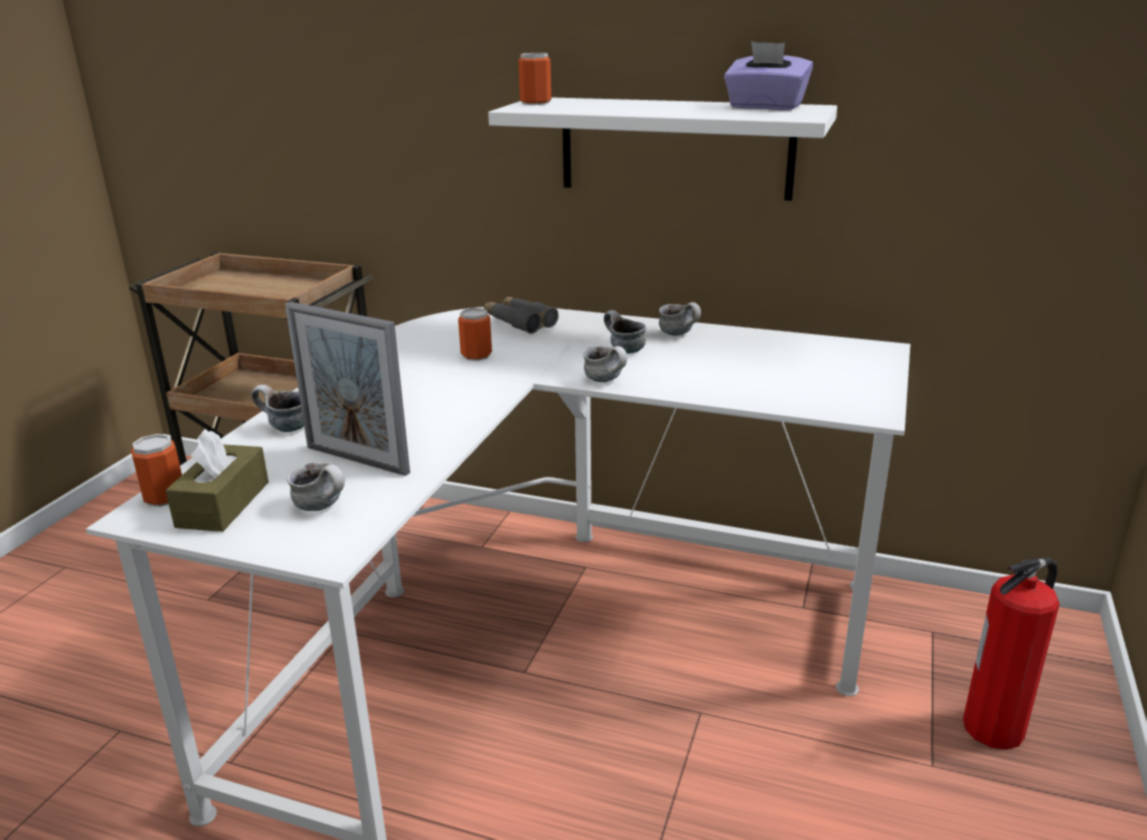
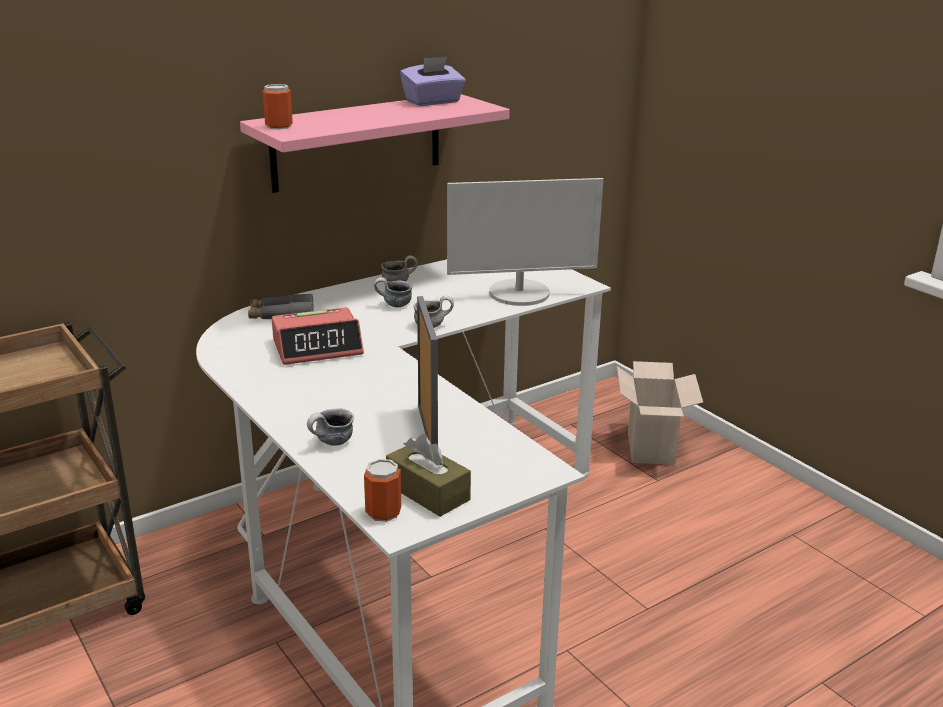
camera: 55 degrees left, 0 degrees up
(324, 506) = (481, 458): mug -> none
(357, 460) = (427, 431): picture frame -> picture frame turned 75 degrees counterclockwise
(476, 355) = (318, 347): can -> alarm clock
(675, 147) = (357, 142): white shelf -> pink shelf
(771, 390) = (519, 293): none -> monitor
(994, 727) = (652, 449): fire extinguisher -> cardboard box

